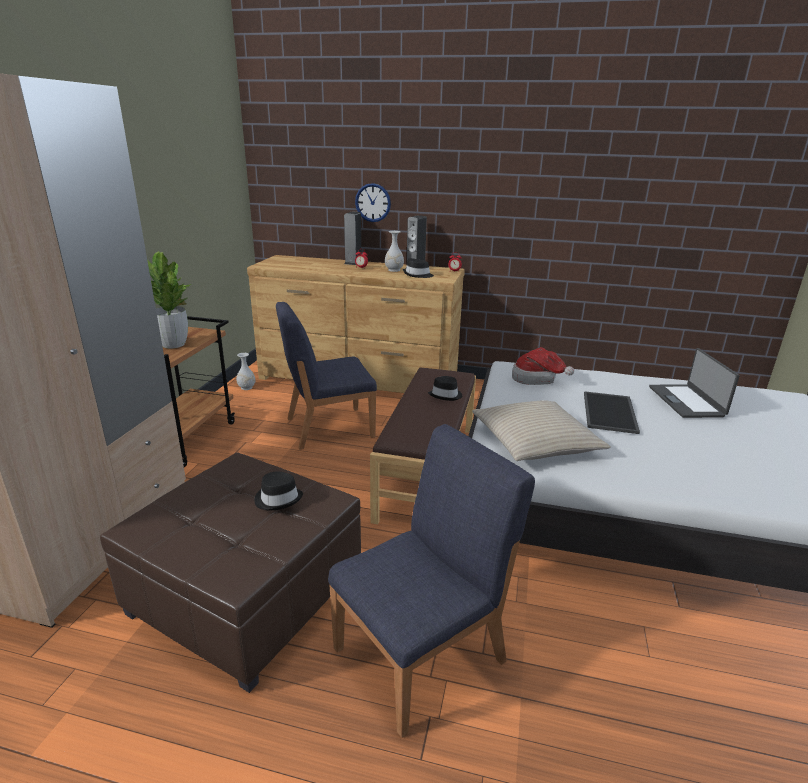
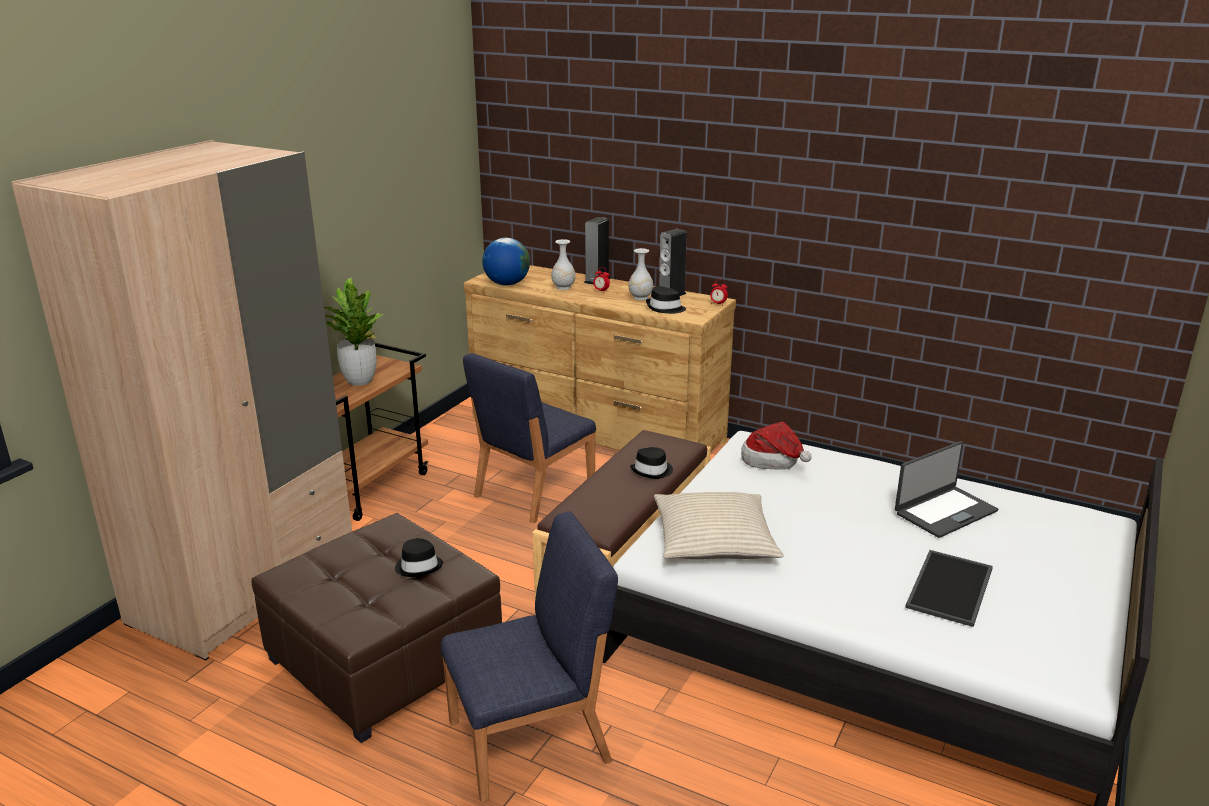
camera: 15 degrees right, 0 degrees up
(246, 388) = (454, 429): white vase -> white vase (563, 287)
(283, 267) = (507, 284): none -> globe
(328, 427) = (533, 491): blue chair -> blue chair turned 45 degrees counterclockwise
(373, 202) = (625, 207): wall clock -> none
(611, 413) = (832, 515): tray -> tray (951, 589)
(686, 401) = (944, 511): laptop -> laptop turned 135 degrees counterclockwise

